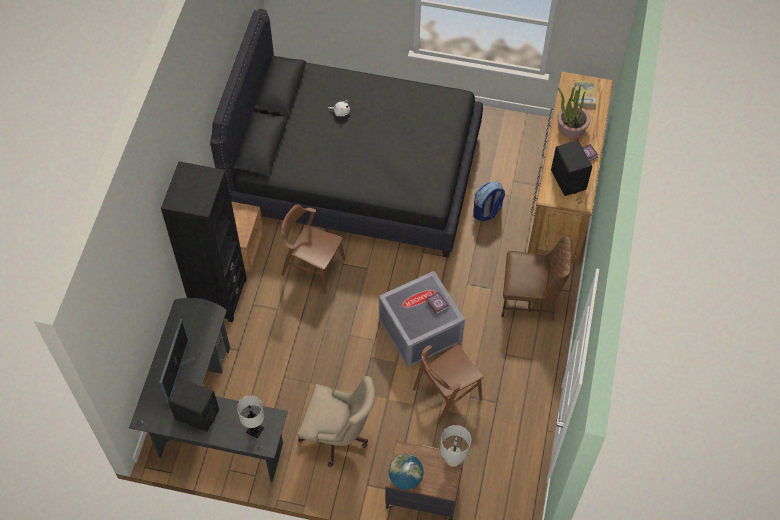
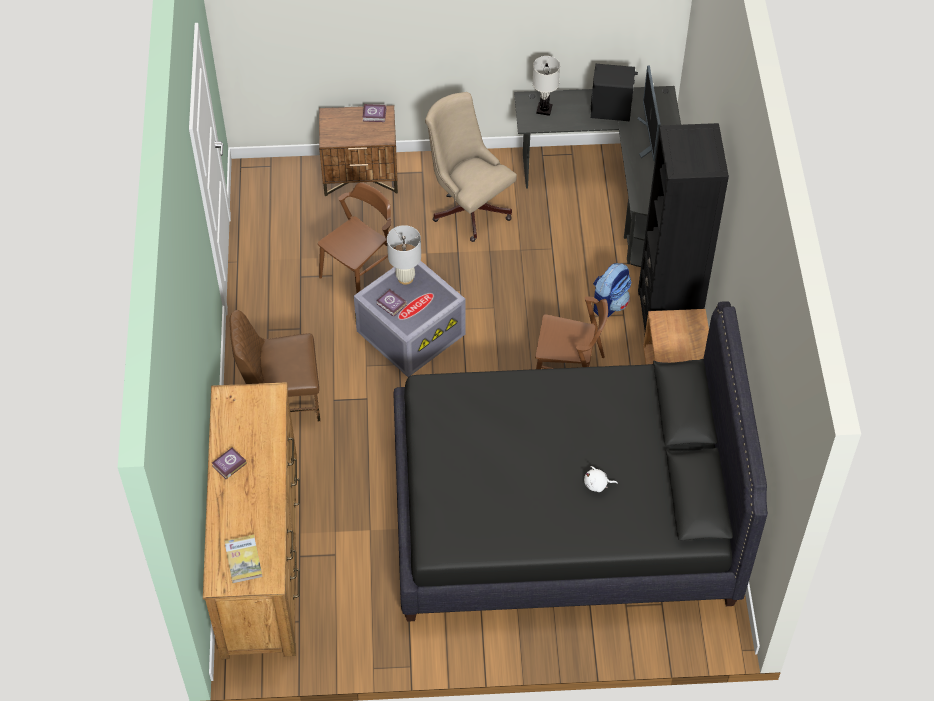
camera: 165 degrees right, 5 degrees down
(338, 436) = (468, 207): beige office chair -> beige office chair turned 45 degrees clockwise
(405, 478) = (375, 115): globe -> book
(453, 460) = (329, 139): white table lamp -> white table lamp (405, 278)
(487, 211) = (363, 500): backpack -> backpack (609, 304)
(568, 180) = (249, 424): black speaker -> none
(571, 127) = (256, 502): potted plant -> none

